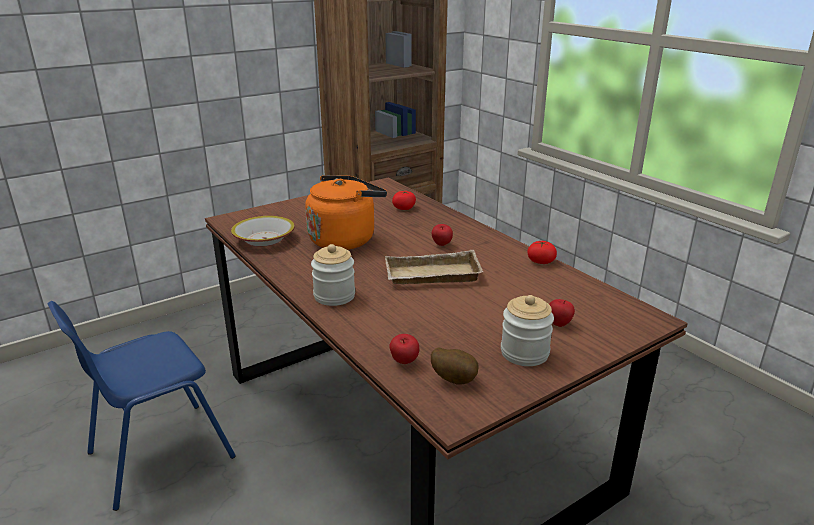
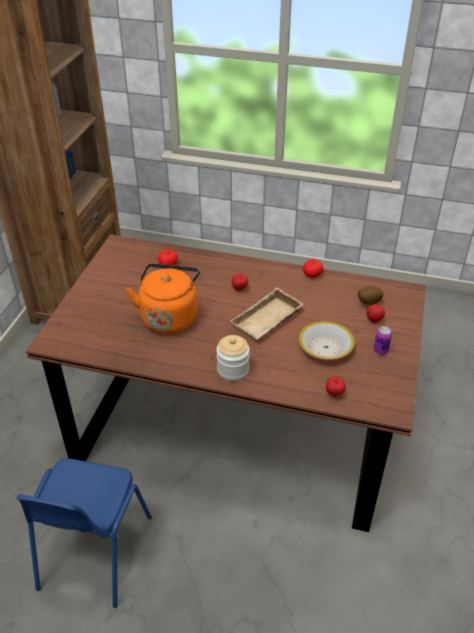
camera: 40 degrees left, 15 degrees up
(264, 239) = (111, 347): bowl -> bowl (325, 348)
(454, 379) = (370, 389): potato -> potato (368, 302)
(524, 353) = (380, 351): jar -> can

